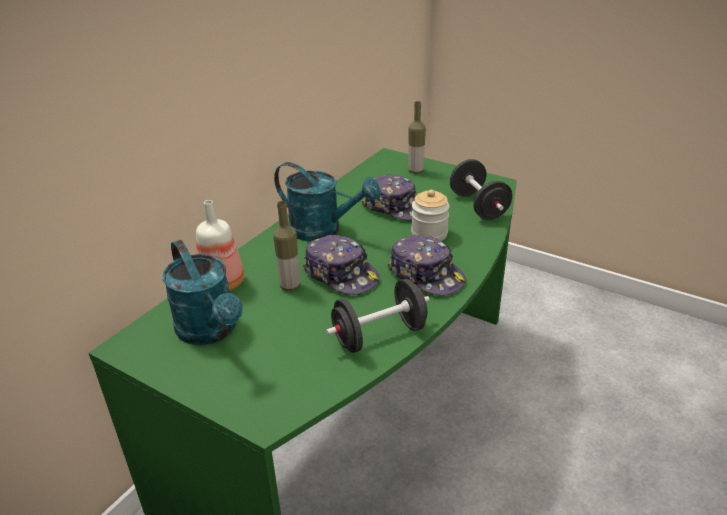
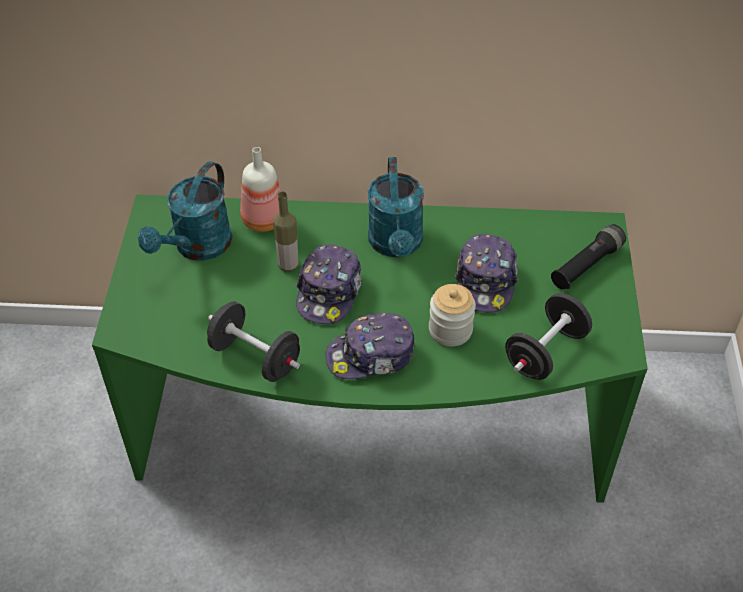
camera: 60 degrees right, 15 degrees up
(415, 171) = (586, 265): bottle -> black flashlight
(426, 275) = (371, 356): cap -> cap turned 60 degrees clockwise

